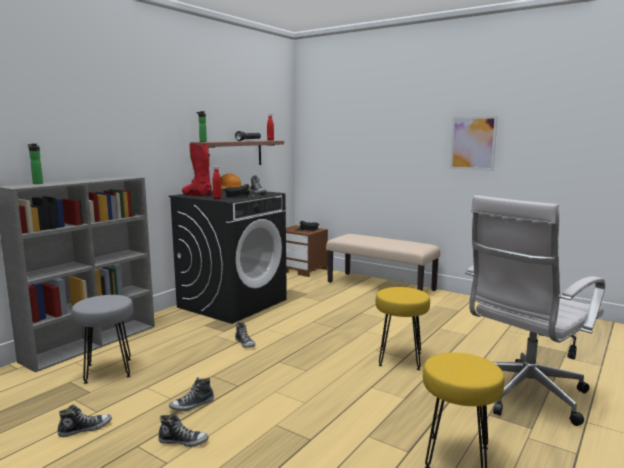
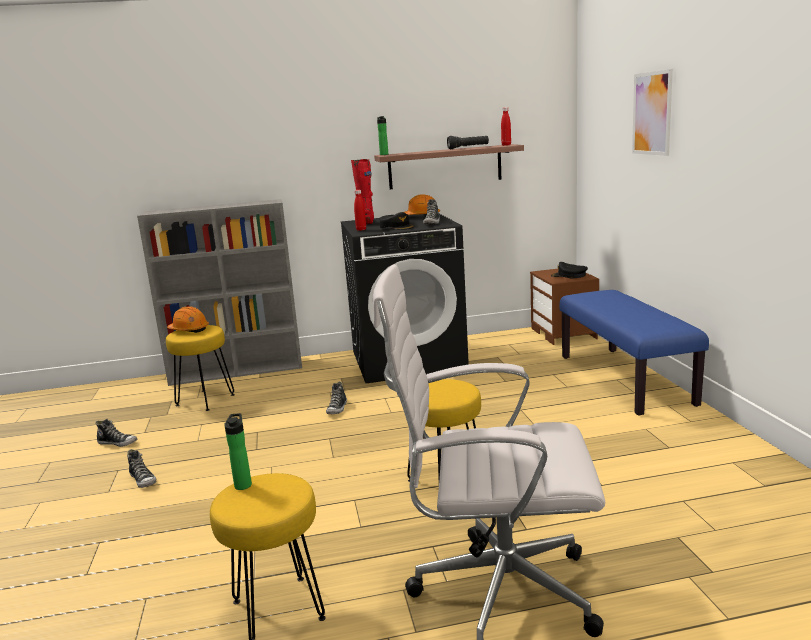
camera: 45 degrees right, 5 degrees up
(37, 183) = (178, 208): bottle -> bottle (243, 484)
(93, 301) = (189, 330): none -> orange hard hat
(107, 371) = (204, 400): grey stool -> yellow stool
(192, 405) = (198, 453): shoe -> none
(381, 286) = (625, 379): beige bench -> blue bench
(473, 143) = (759, 149): picture -> picture (652, 113)

